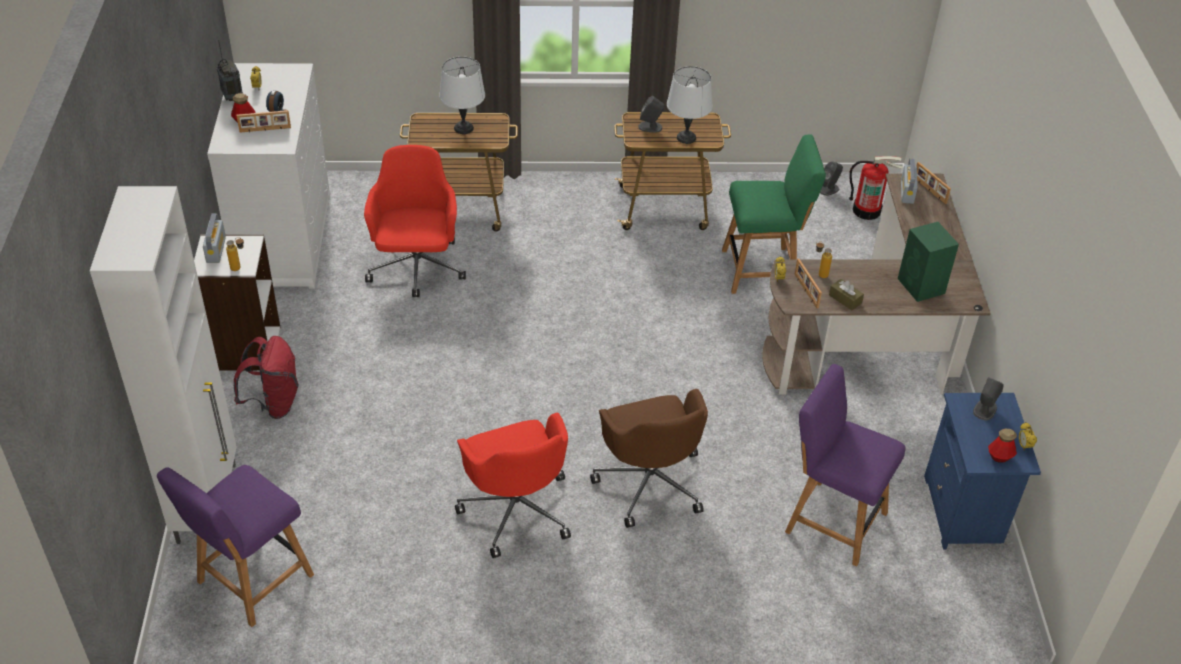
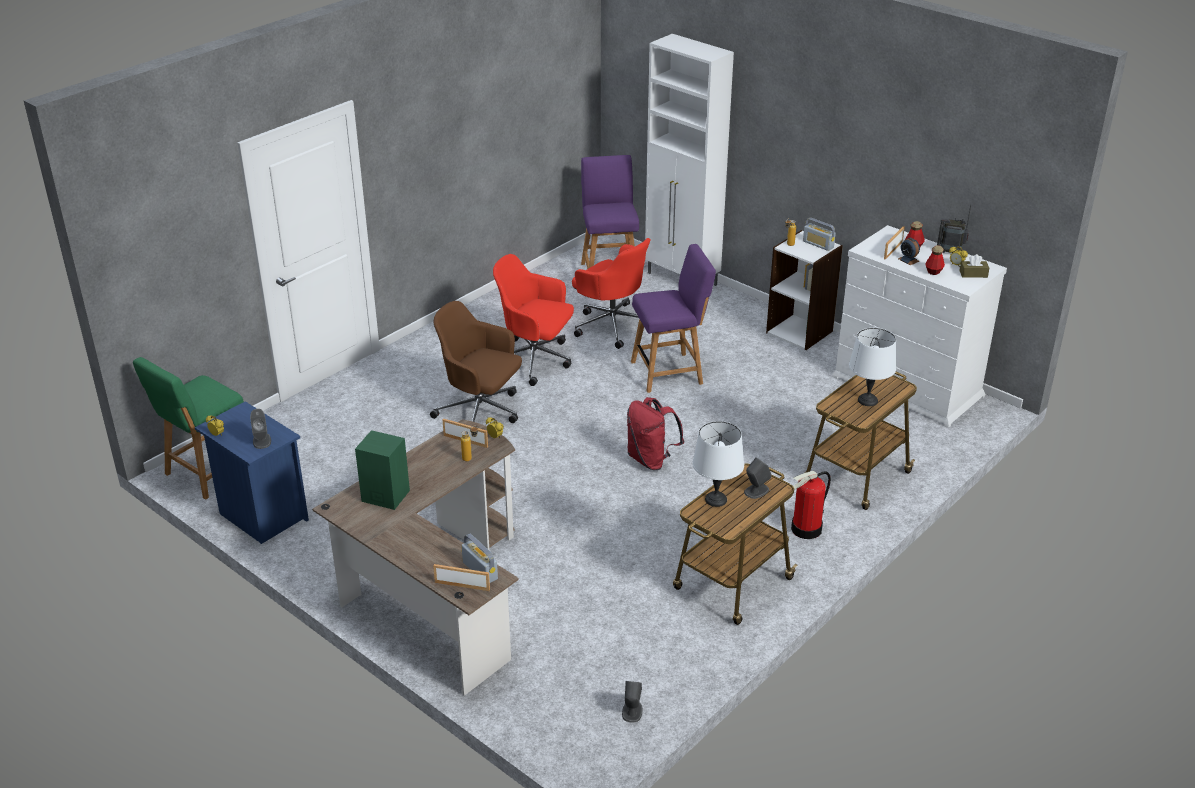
camera: 135 degrees right, 10 degrees down
(274, 403) = (734, 323): red backpack -> red backpack (651, 460)
(417, 269) = (803, 424): red office chair -> red office chair (612, 325)
(763, 270) = (586, 588): green chair -> green chair (207, 473)
(831, 520) = (347, 459): purple chair -> purple chair (670, 372)
(845, 299) = (431, 452): brown tissue box -> brown tissue box (973, 274)
(867, 210) = (572, 714): fire extinguisher -> fire extinguisher (806, 529)
(999, 457) = (229, 420): bottle -> bottle (933, 271)

